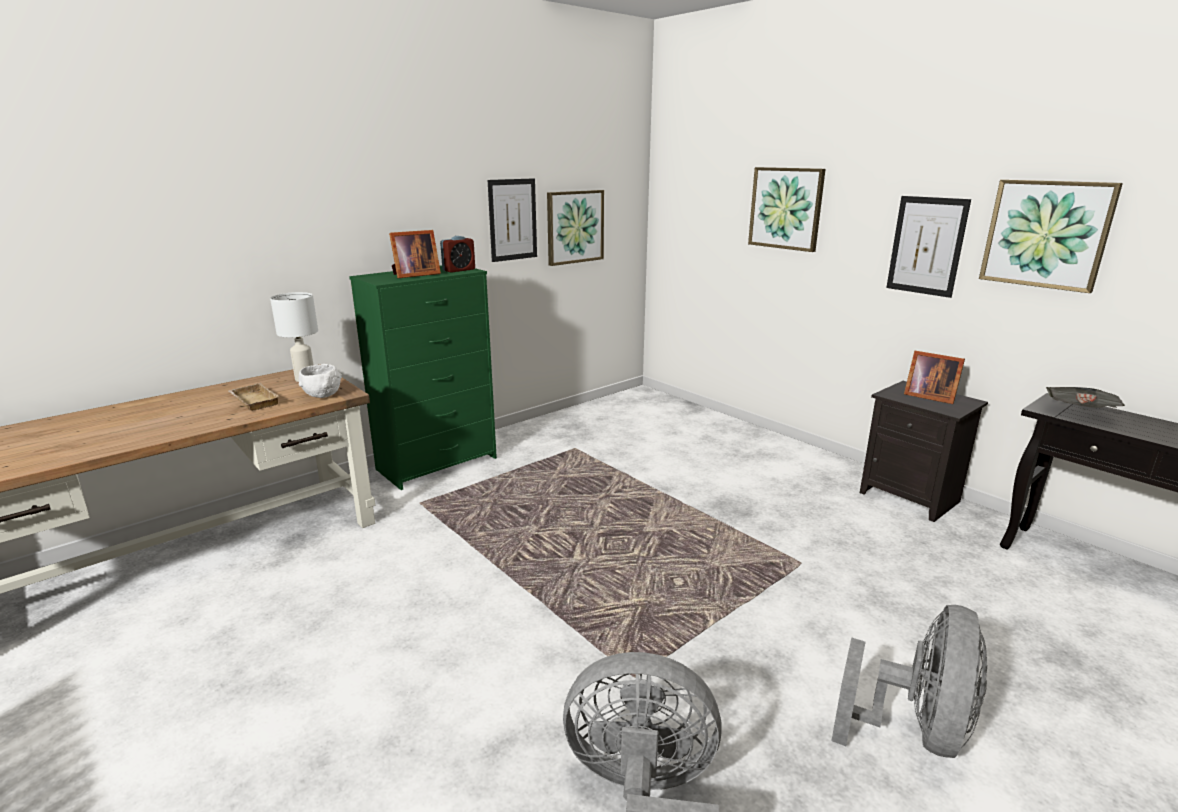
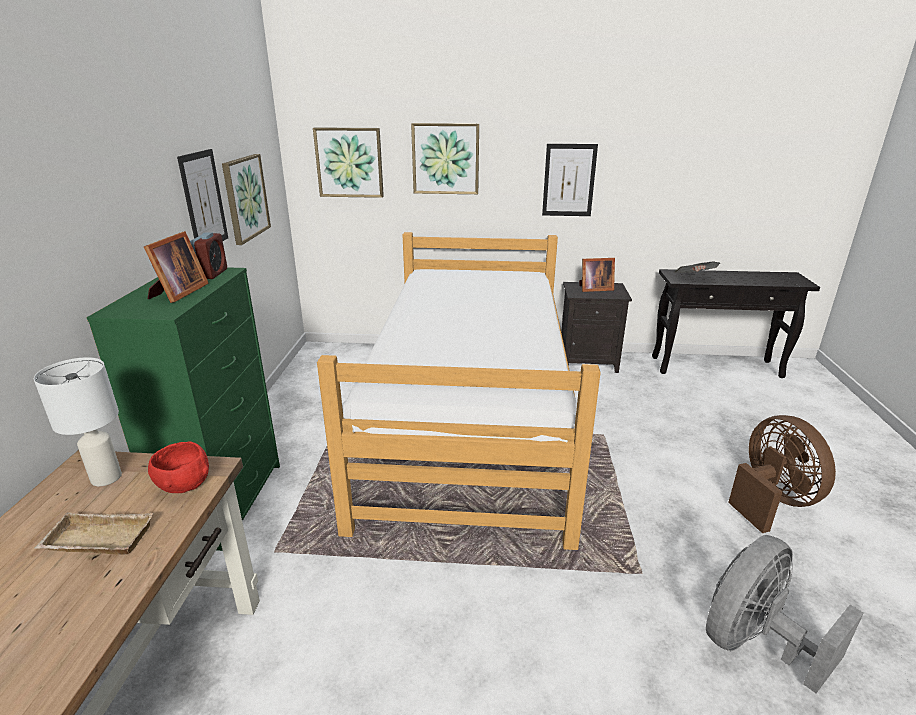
camera: 45 degrees left, 5 degrees up
(322, 395) = (184, 486): white bowl -> red bowl
(684, 491) = (470, 420): none -> bed
(914, 730) = (770, 500): grey fan -> brown fan
(1046, 234) = (647, 165): picture -> picture (349, 162)

